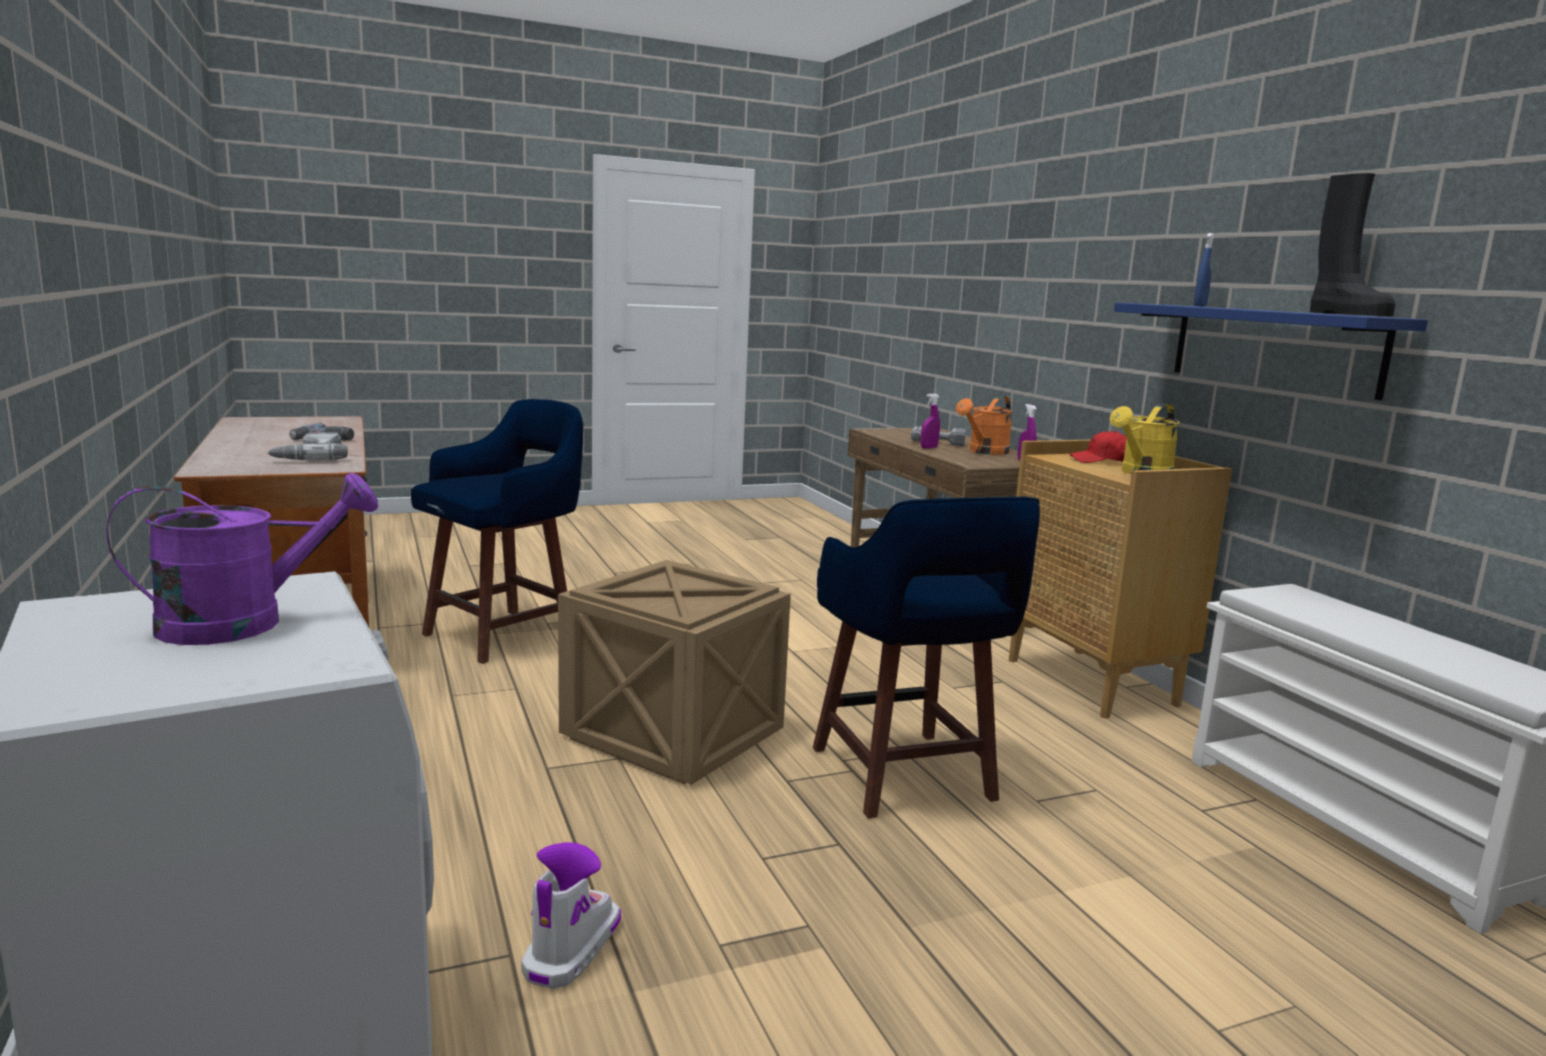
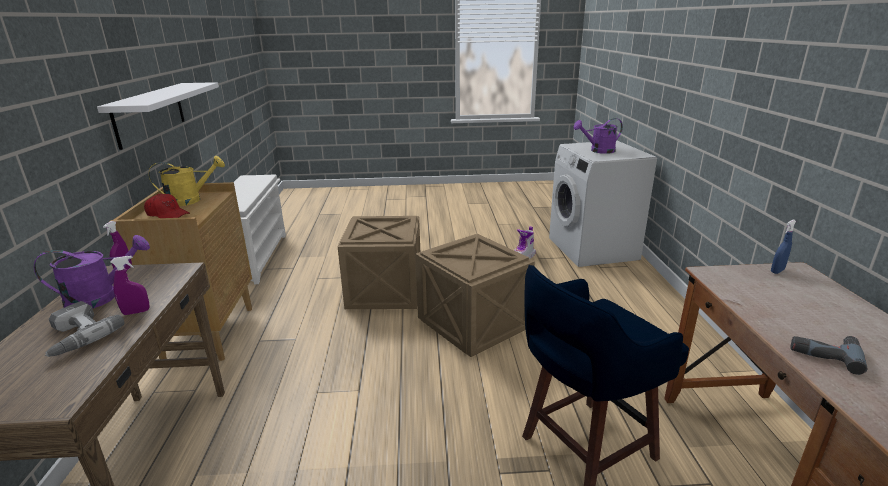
camera: 160 degrees left, 10 degrees up
(309, 457) = (765, 297): power drill -> none
(904, 778) = (385, 290): blue stool -> crate
(984, 452) = (101, 297): orange watering can -> purple watering can
(1200, 306) = (136, 98): blue spray bottle -> blue spray bottle (777, 271)
(1273, 348) = (150, 113): blue shelf -> white shelf
(1345, 314) = (180, 86): black boot -> none

